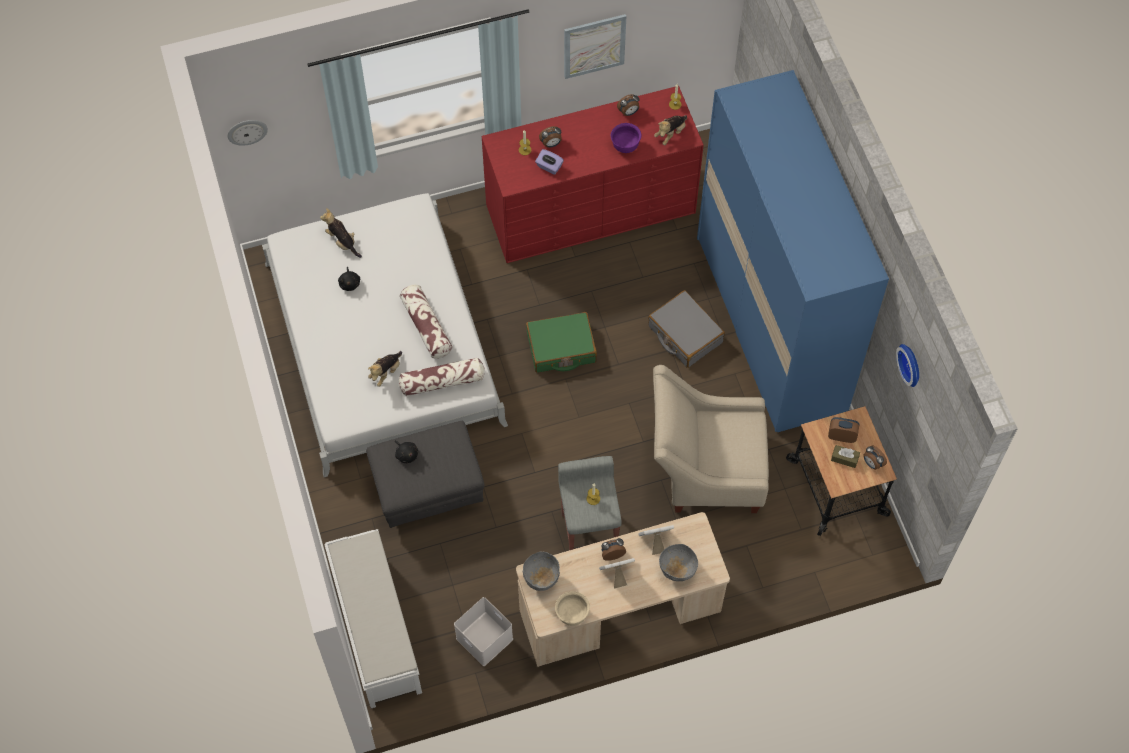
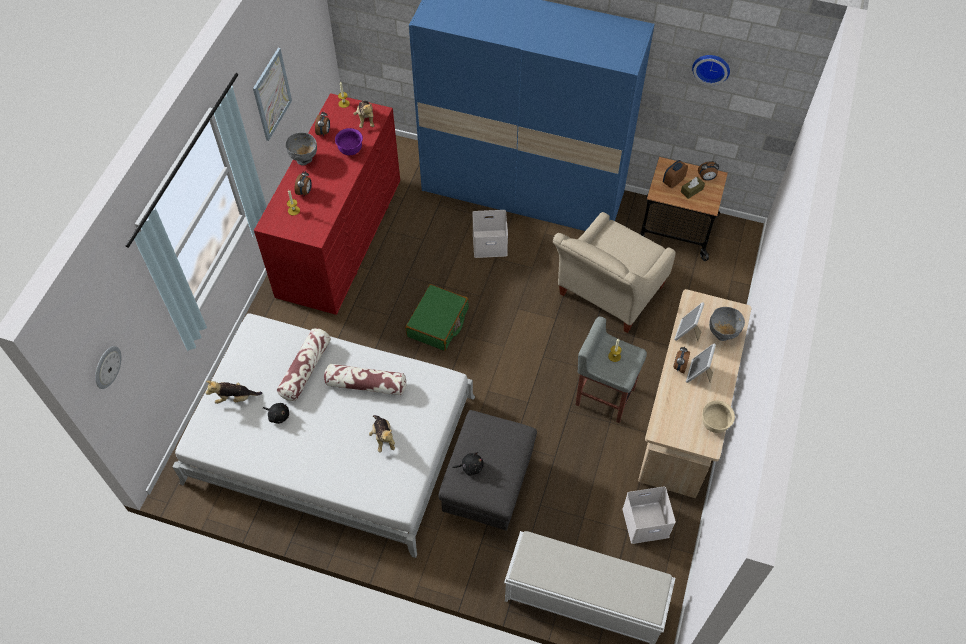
camera: 55 degrees left, 5 degrees down
(442, 381) = (425, 402): pillow -> pillow (305, 369)
(541, 580) = (670, 427): grey bowl -> grey bowl (304, 159)
(549, 167) = (323, 204): purple tissue box -> none
(685, 334) = (490, 243): grey suitcase -> white storage box

